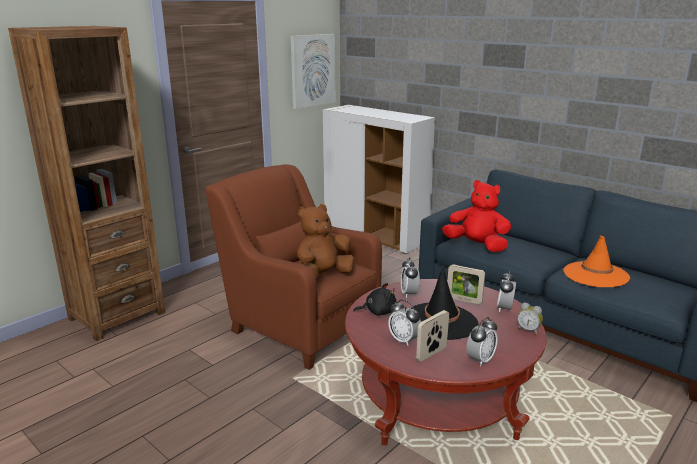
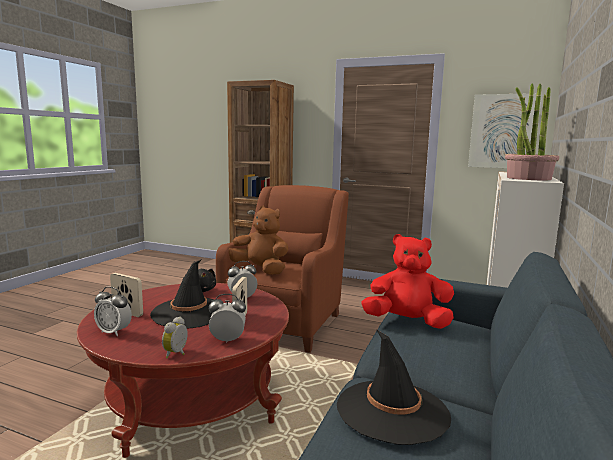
camera: 70 degrees right, 10 degrees down
(401, 116) = (528, 178): none -> potted plant
(404, 340) = (152, 302): alarm clock -> none
(477, 245) = (407, 322): red plush toy -> red plush toy turned 90 degrees counterclockwise
(595, 275) = (392, 410): orange hat -> black hat

